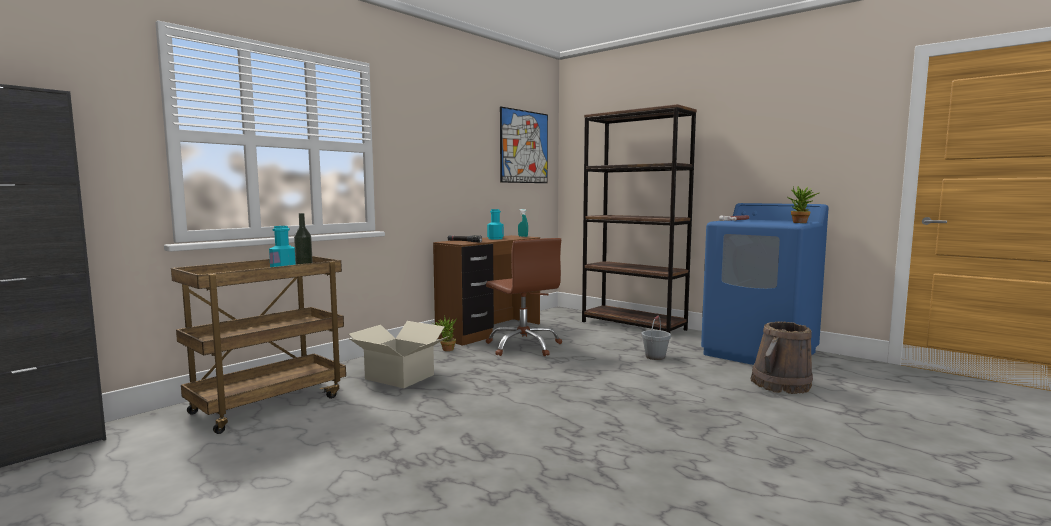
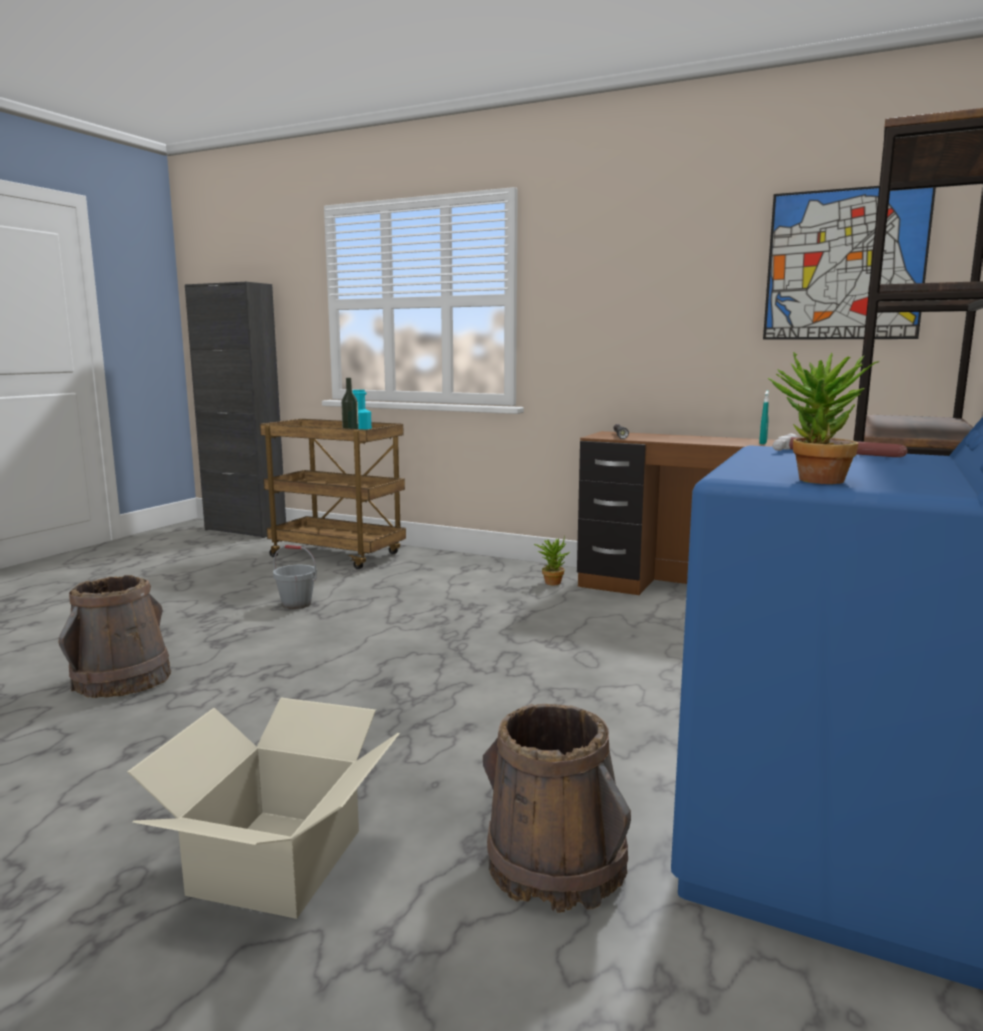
camera: 75 degrees right, 5 degrees up
(400, 376) = (432, 580): cardboard box -> cardboard box (279, 861)
(495, 238) = (693, 439): turquoise bottle -> none
(524, 346) = (611, 617): brown office chair -> none
(563, 493) = (122, 680): none -> brown bucket
(655, 357) = (649, 716): grey bucket -> grey bucket (297, 604)

